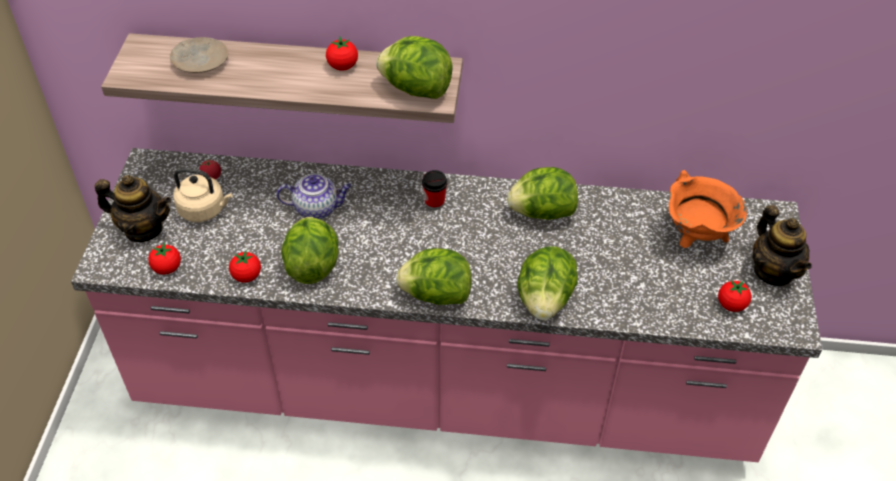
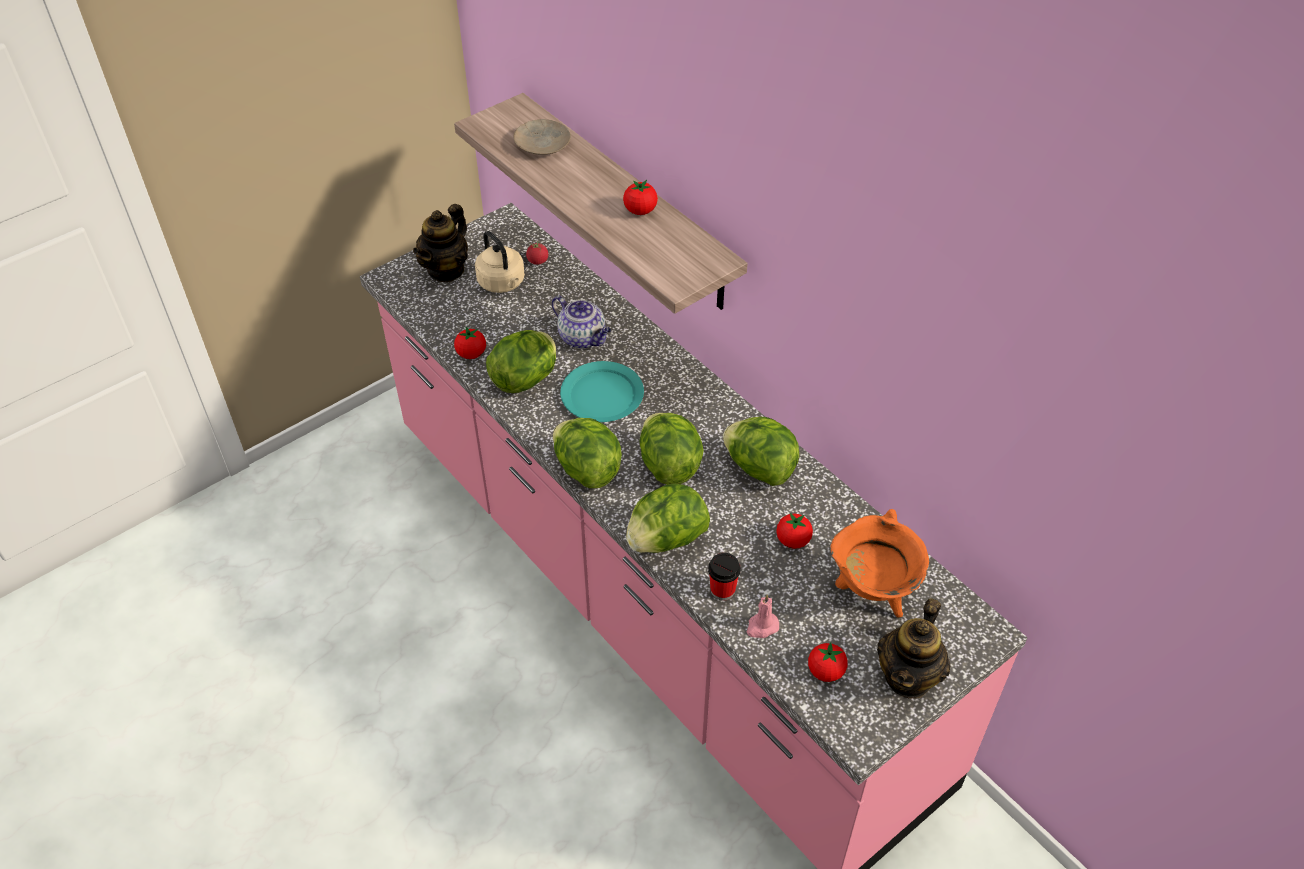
camera: 45 degrees right, 0 degrees up
(143, 229) = (446, 270): teapot -> teapot turned 60 degrees clockwise
(167, 268) = (427, 310): tomato -> tomato (793, 540)
(381, 237) = (602, 394): none -> turquoise plate
(416, 89) = (671, 265): lettuce -> lettuce (668, 465)
(434, 203) = (679, 396): cup -> cup (722, 590)
(666, 308) = (761, 627): none -> pink candle

